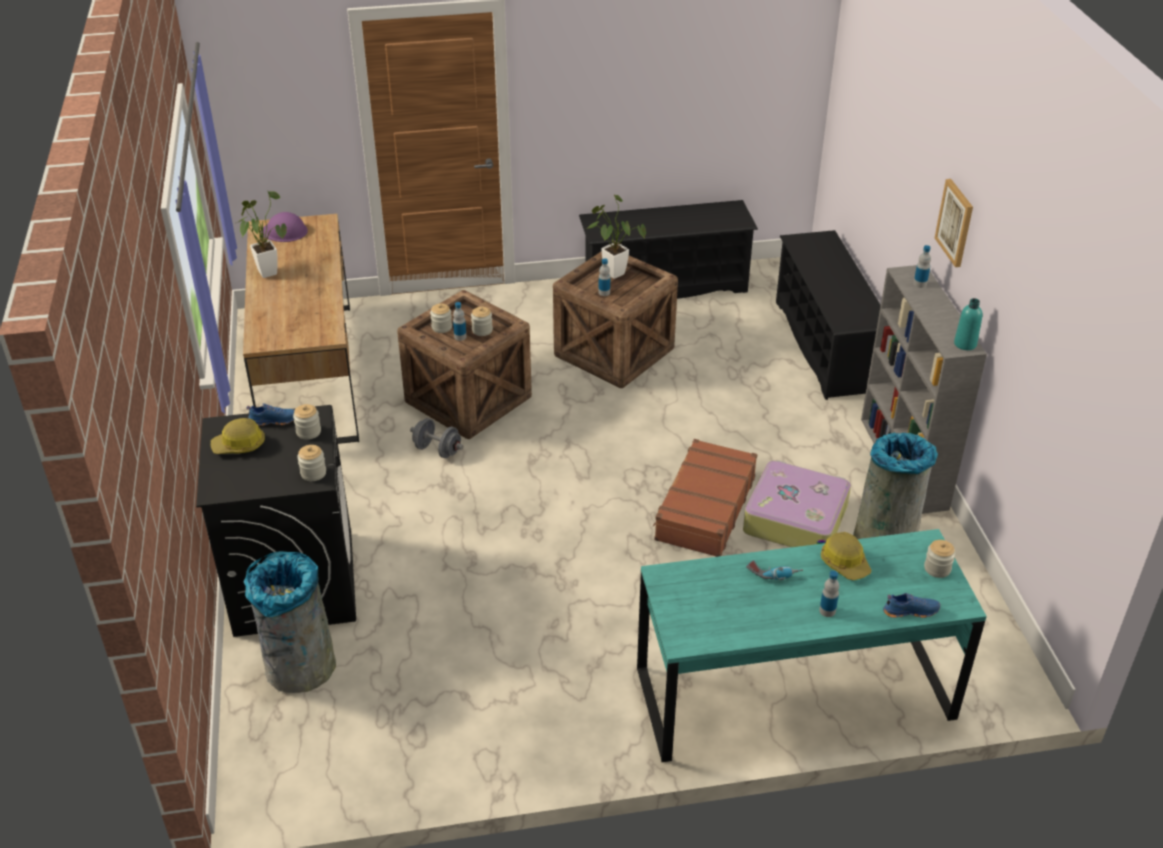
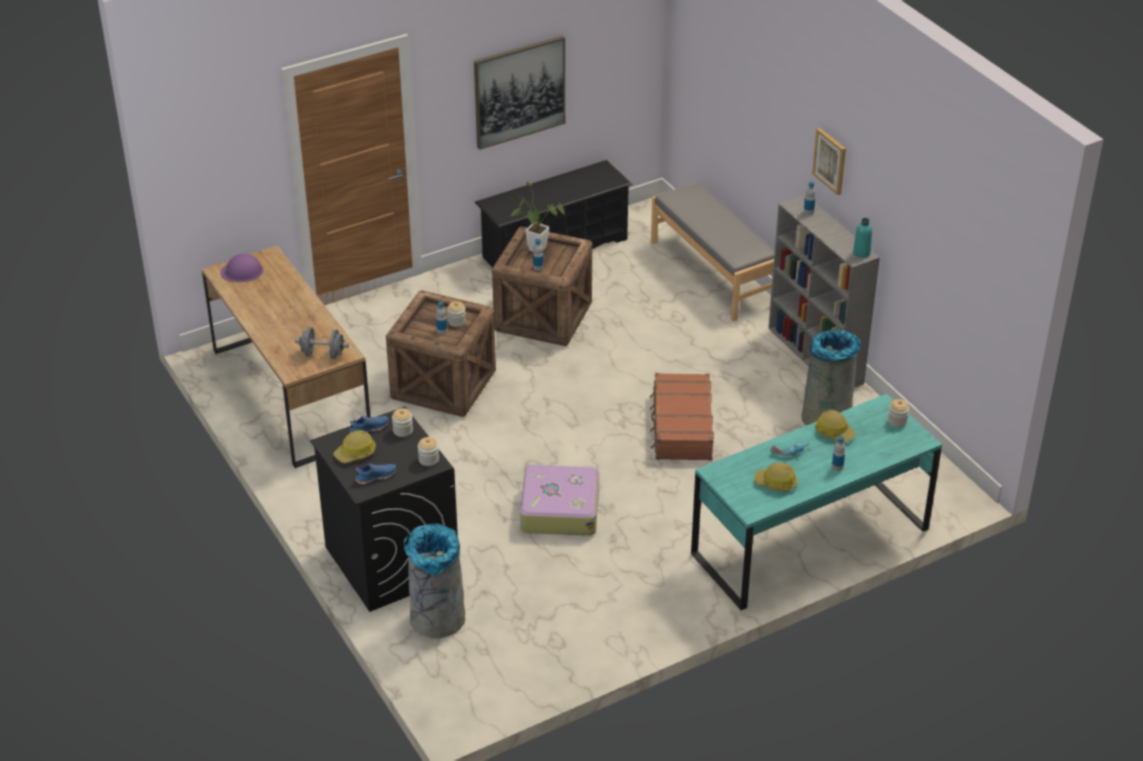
camera: 20 degrees left, 0 degrees up
(266, 270) = (252, 310): potted plant -> none
(437, 450) = (443, 432): grey dumbbell -> grey dumbbell (323, 354)
(442, 327) = (421, 326): jar -> none
(641, 97) = (519, 91): none -> picture
(734, 612) = (776, 483): none -> hard hat
(795, 518) = (753, 417): suitcase -> suitcase (559, 509)
(825, 346) = (713, 273): black shoe rack -> grey bench
(910, 610) = (891, 453): blue shoe -> blue shoe (375, 476)

